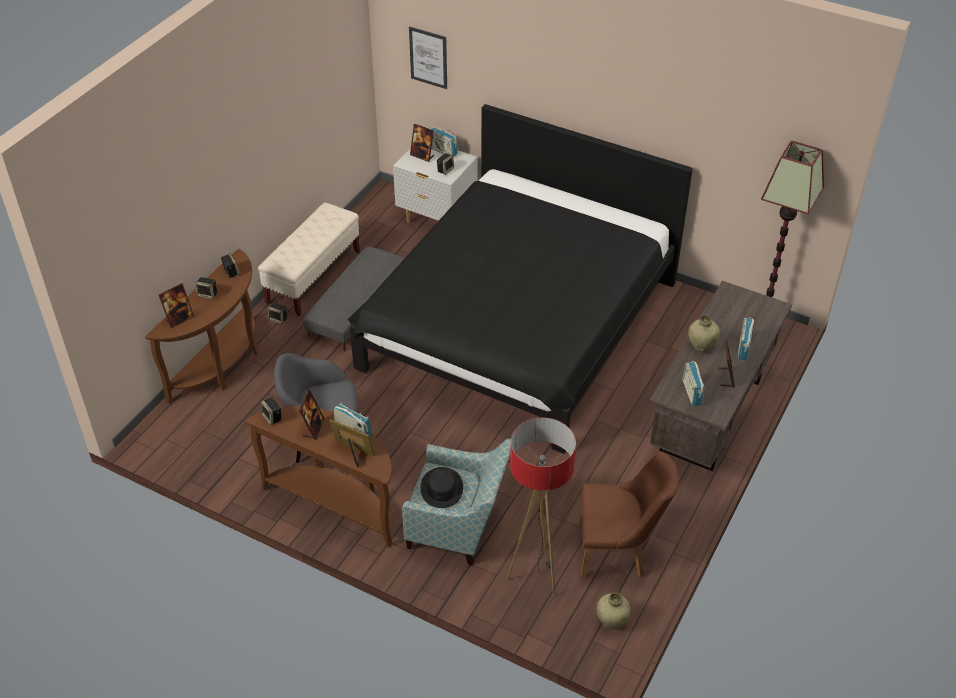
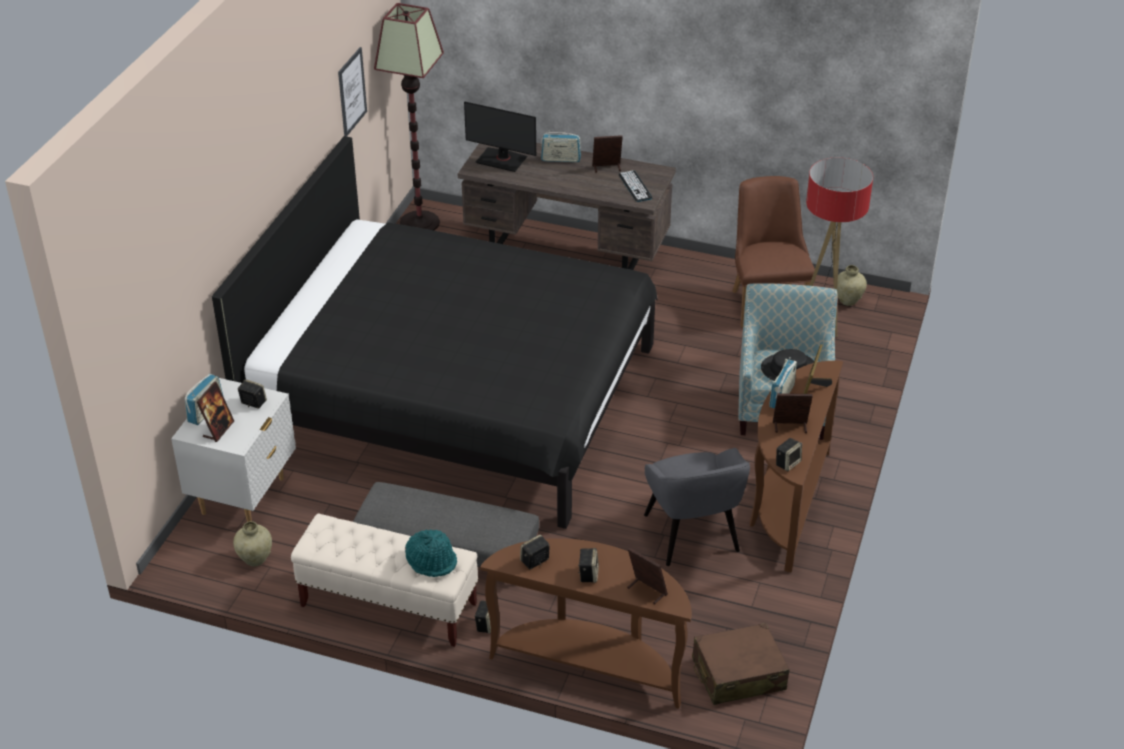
camera: 100 degrees left, 5 degrees down
(180, 438) = (738, 674): none -> brown suitcase
(290, 257) = (432, 561): none -> turquoise hat
(428, 57) = (151, 315): picture -> picture (352, 92)
(691, 392) = (635, 186): radio -> keyboard
(701, 346) = (566, 183): beige vase -> beige vase (255, 559)
(744, 309) = (502, 160): none -> monitor

